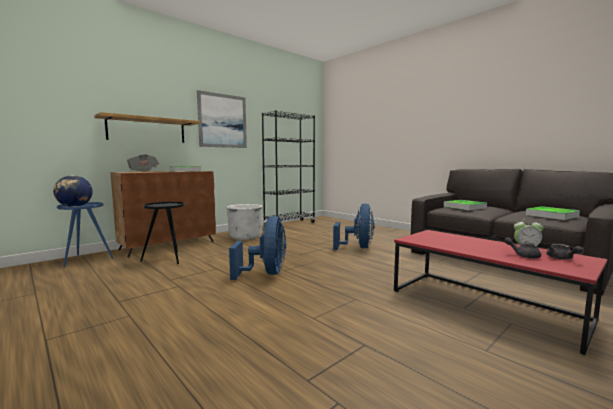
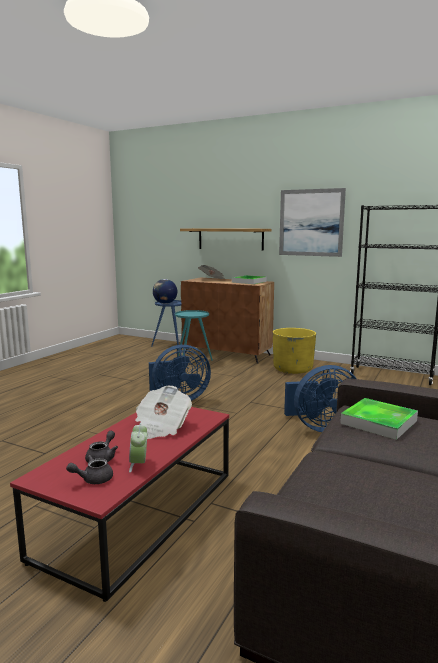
camera: 70 degrees right, 5 degrees up
(167, 258) = (192, 362): black side table -> turquoise side table
(245, 237) = (293, 369): white planter -> yellow planter
(456, 241) = (161, 427): none -> newspaper
(551, 216) = (353, 492): tray -> none

